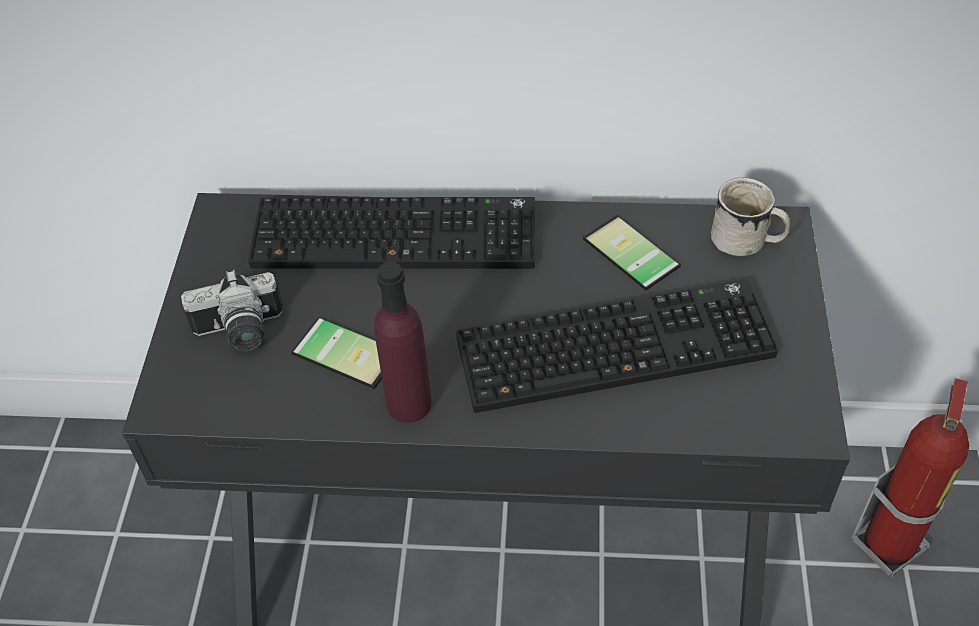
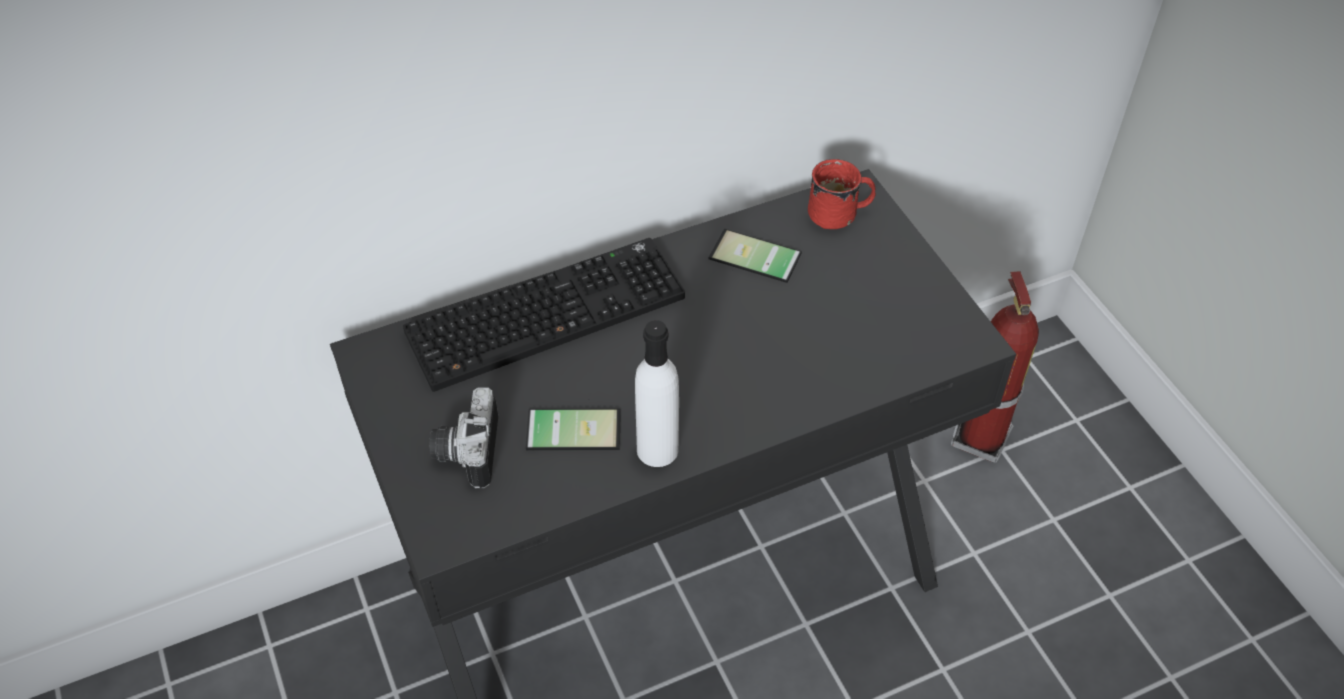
camera: 30 degrees left, 0 degrees up
(240, 333) = (465, 451): camera -> camera turned 135 degrees clockwise
(409, 404) = (657, 449): purple bottle -> white bottle
(616, 343) = (792, 334): keyboard -> none
(747, 242) = (840, 215): white mug -> red mug

